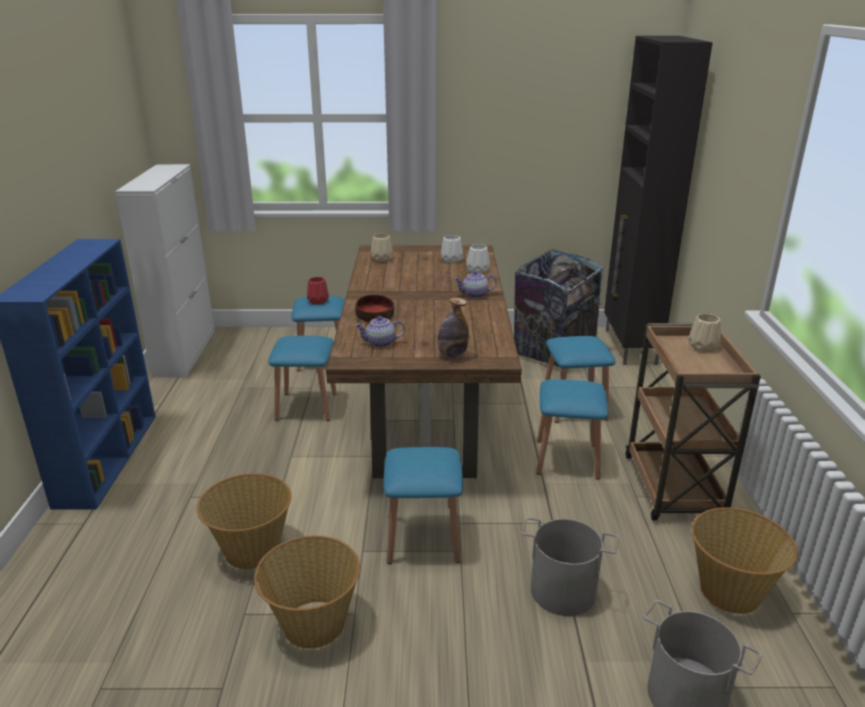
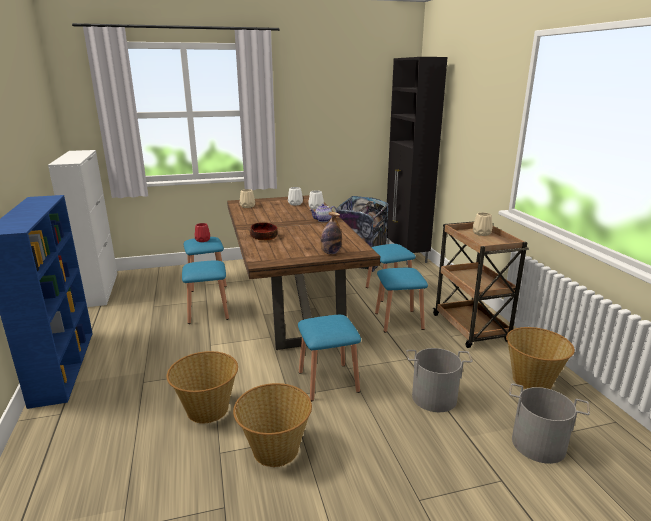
camera: 15 degrees left, 5 degrees down
(380, 343) = (277, 251): teapot -> none

